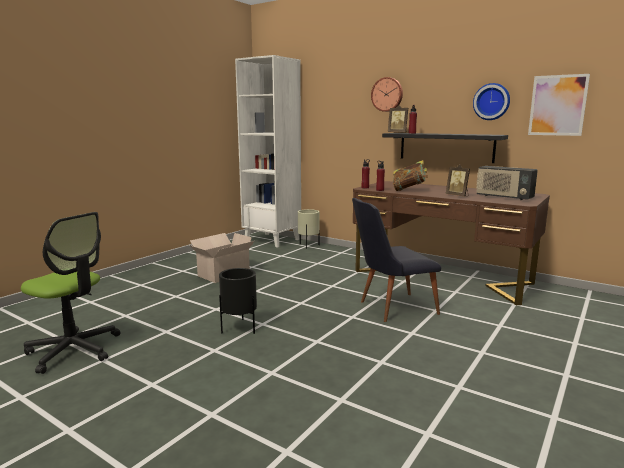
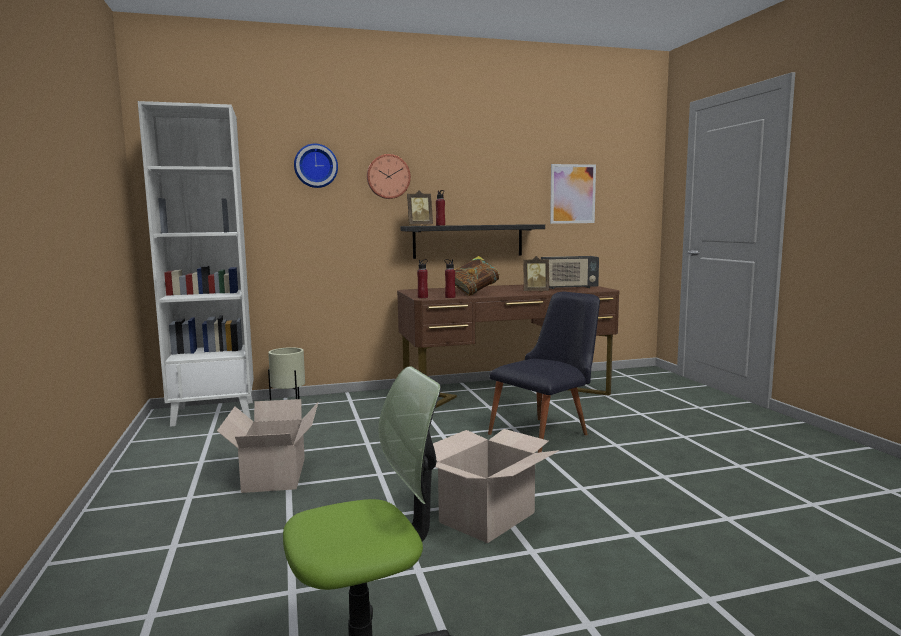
camera: 50 degrees left, 5 degrees down
(239, 329) = (487, 518): black planter -> cardboard box
(390, 308) = (546, 432): black chair -> black chair turned 150 degrees counterclockwise
(492, 101) = (513, 189): wall clock -> wall clock (315, 166)

